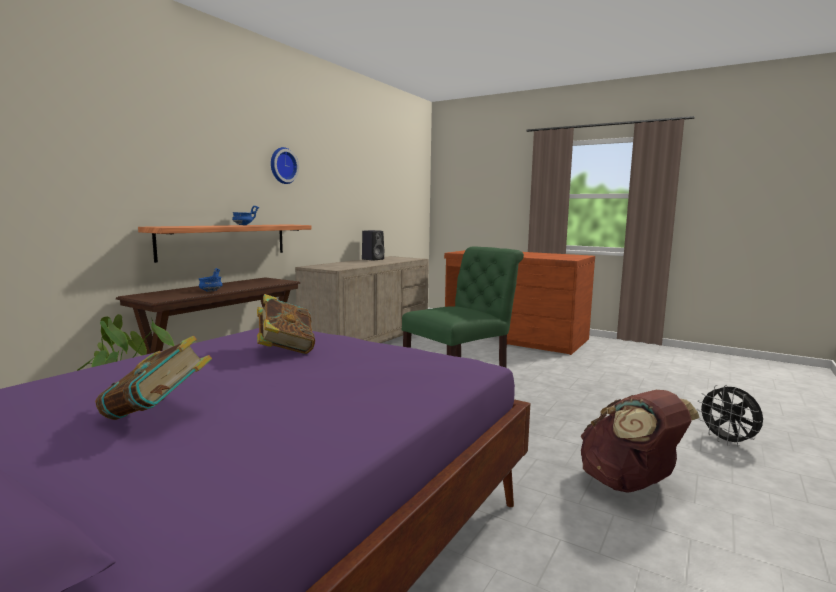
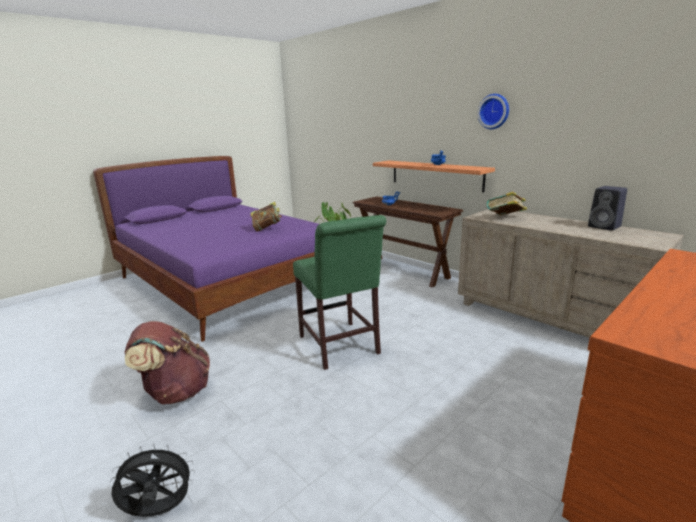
camera: 105 degrees right, 10 degrees up
(157, 416) = (210, 221): book -> book (505, 218)

